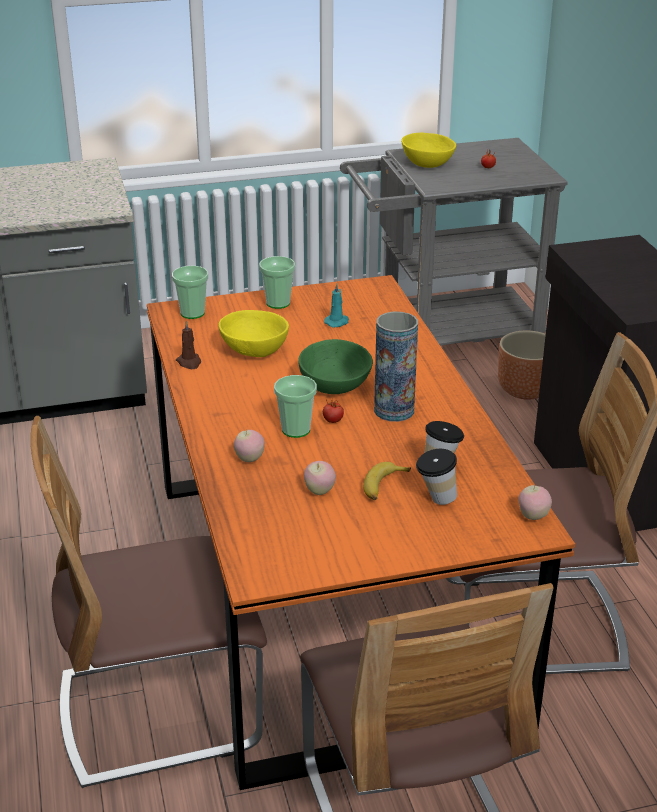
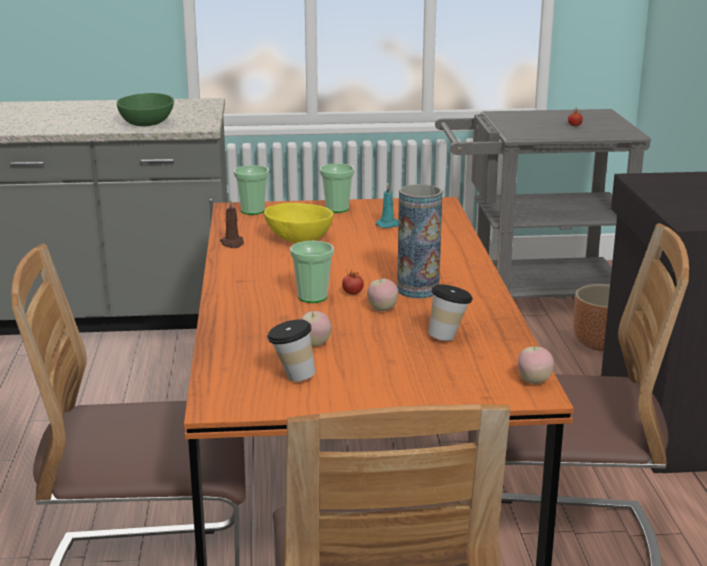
camera: 10 degrees right, 10 degrees down
(249, 459) = (256, 315): apple -> apple (382, 309)
(334, 385) = (365, 268): green bowl -> green bowl (146, 123)
(383, 486) = (382, 346): banana -> none
(427, 163) = (516, 121): yellow bowl -> none
(435, 499) = (433, 360): cup -> cup (292, 377)

